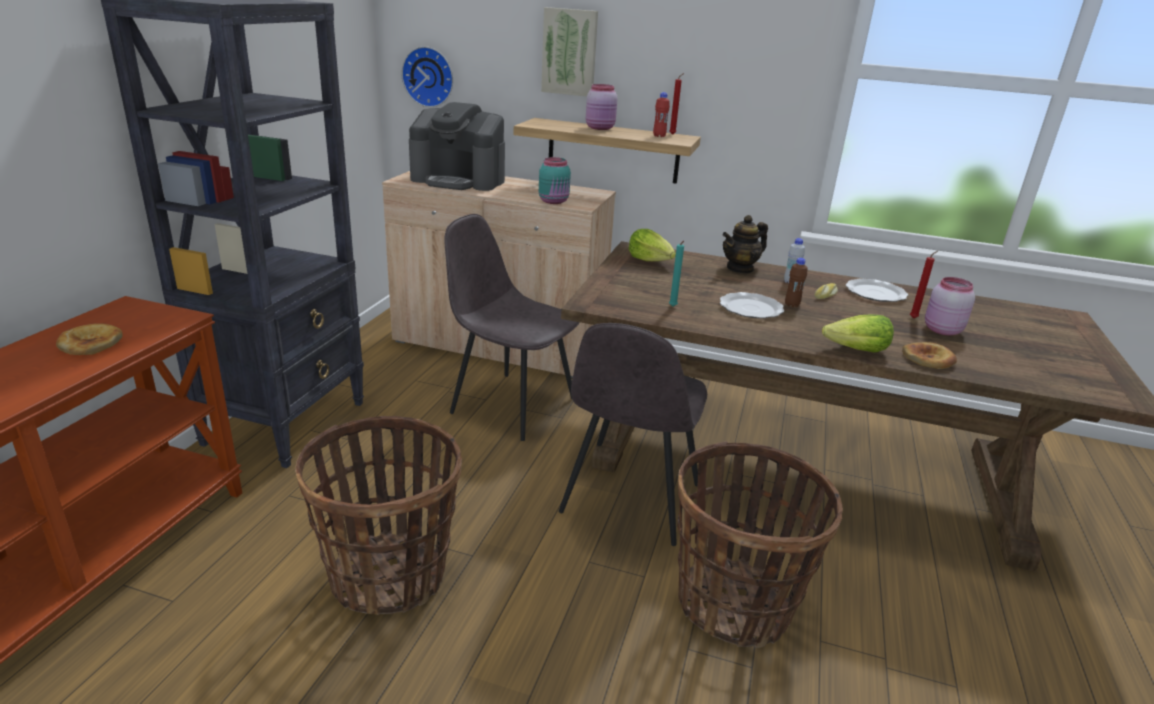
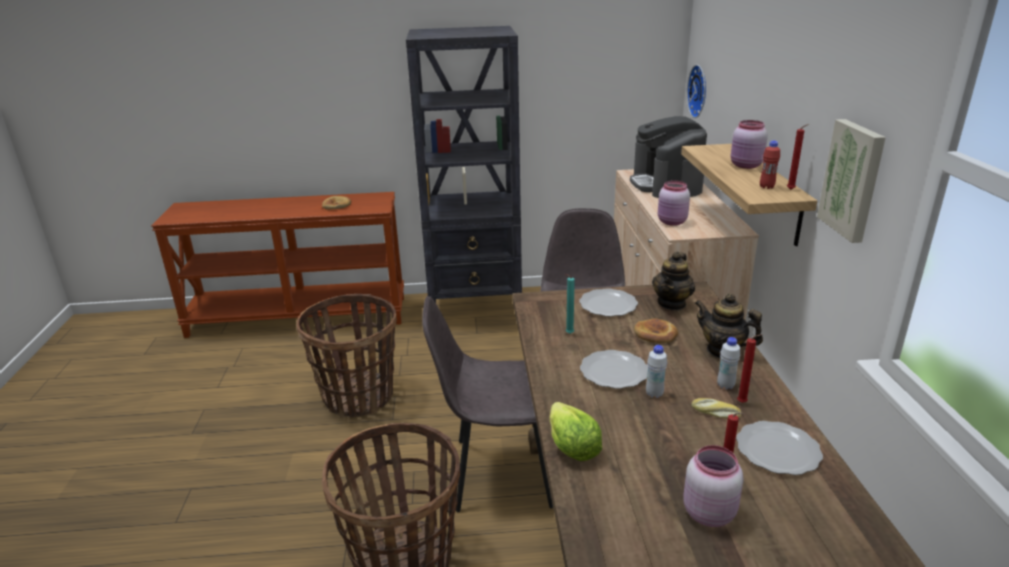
camera: 70 degrees right, 0 degrees up
(554, 201) = (672, 222): turquoise jar -> pink jar
(570, 52) = (758, 84): picture -> picture (853, 180)
(631, 280) = (607, 305): none -> plate
(650, 260) = (672, 303): lettuce -> teapot
(792, 305) = (654, 394): brown bottle -> white bottle
(815, 284) = (743, 403): none -> red candle
(928, 359) = (596, 501): bread -> bread (655, 334)

